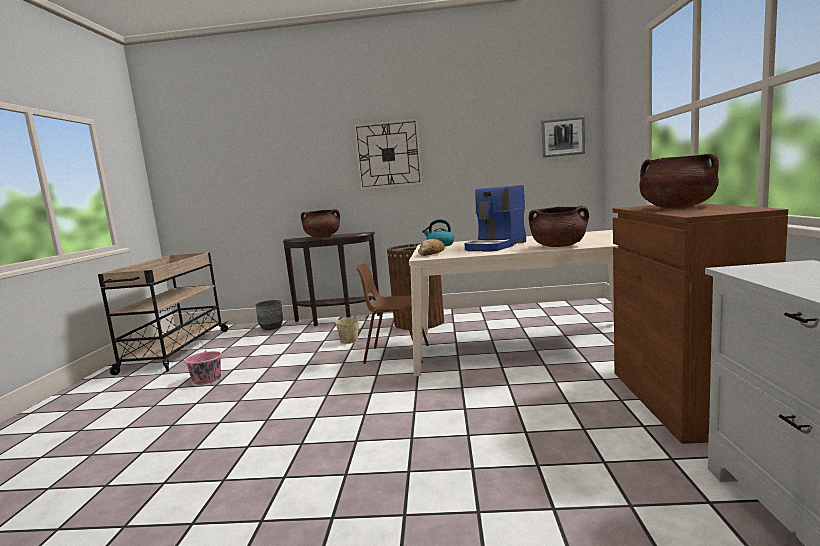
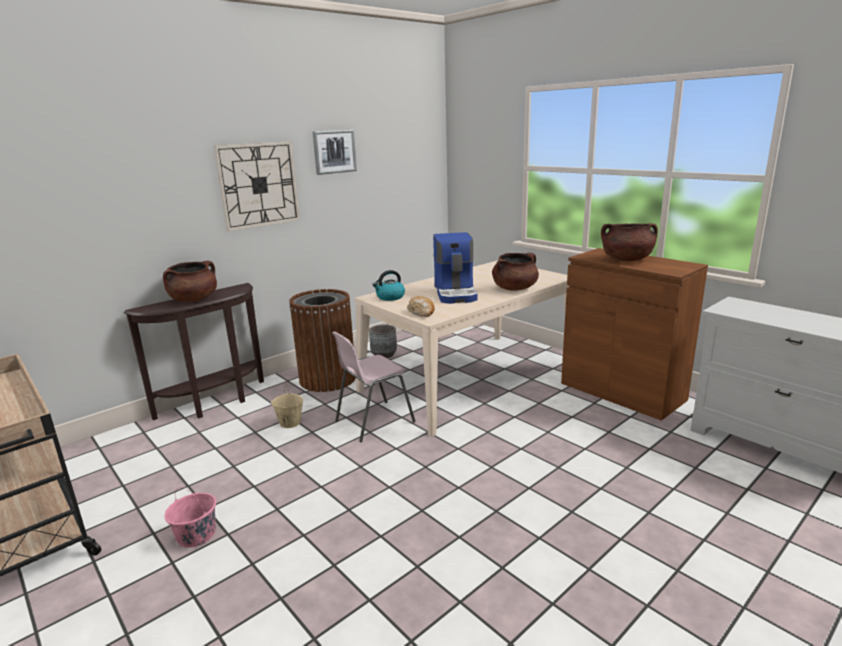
camera: 45 degrees left, 10 degrees up
(271, 327) = (132, 438): grey planter -> grey planter (384, 355)
(396, 354) = (373, 421): brown chair -> pink chair
(562, 137) = (419, 166): picture -> picture (334, 151)

